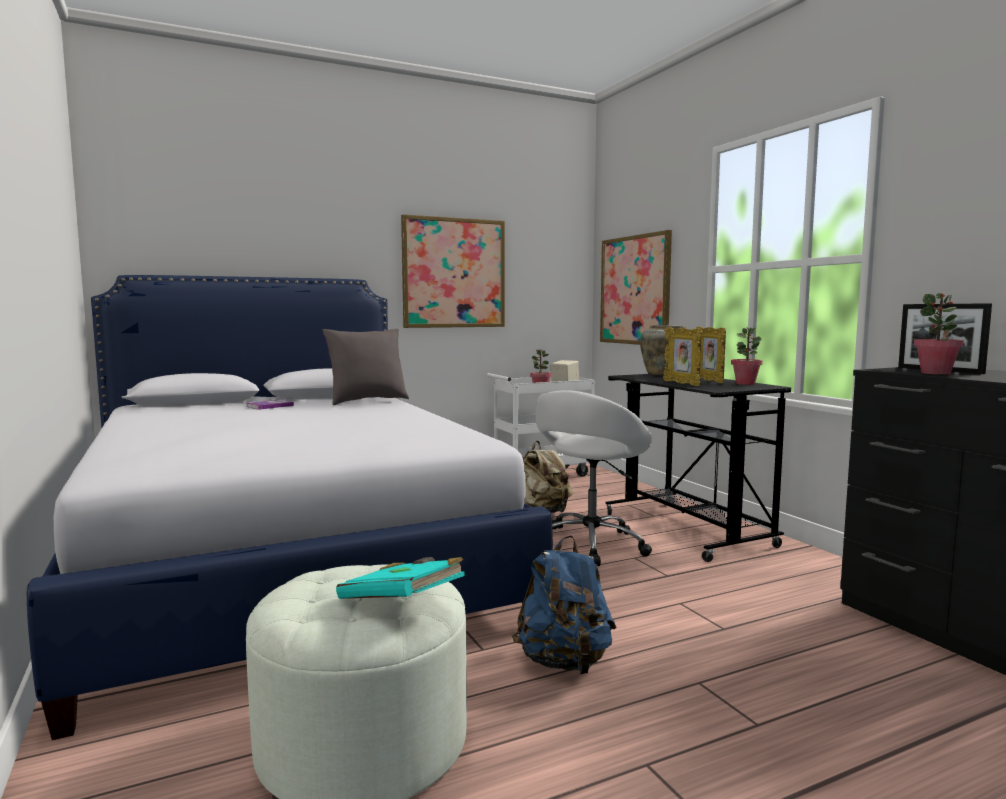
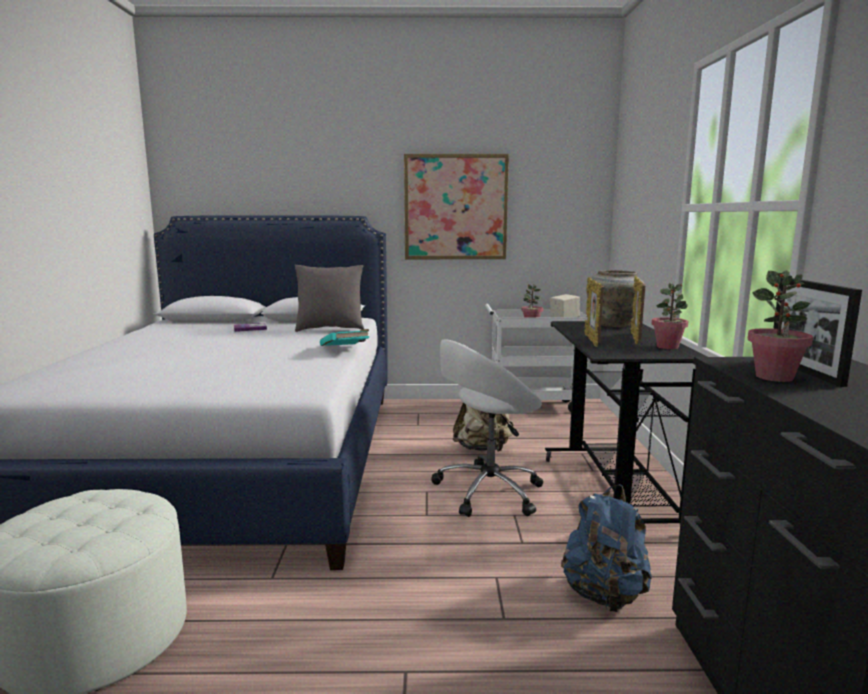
camera: 25 degrees right, 5 degrees up
(402, 603) = (86, 537): turquoise book -> turquoise book (345, 350)
(564, 663) = (317, 611): blue backpack -> blue backpack (604, 595)
(635, 290) = (635, 225): picture -> none

